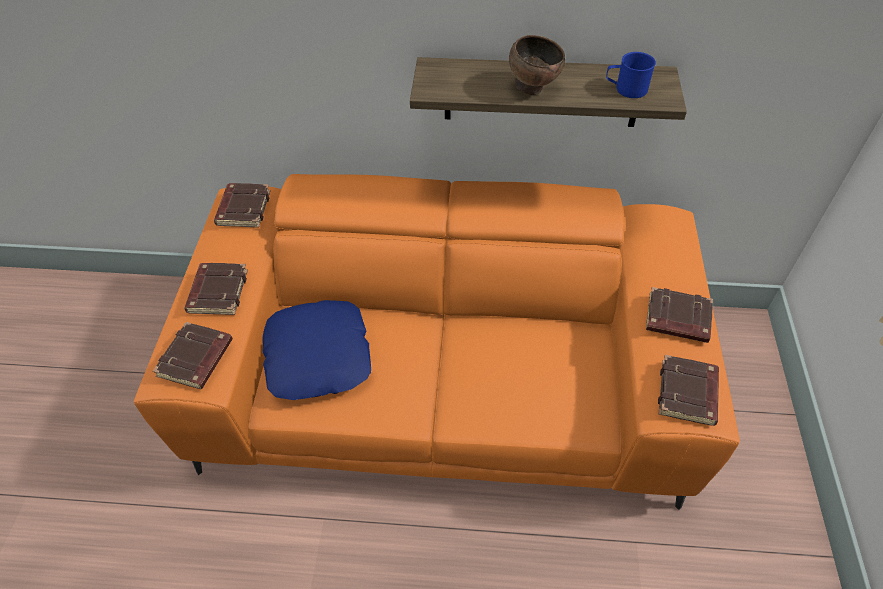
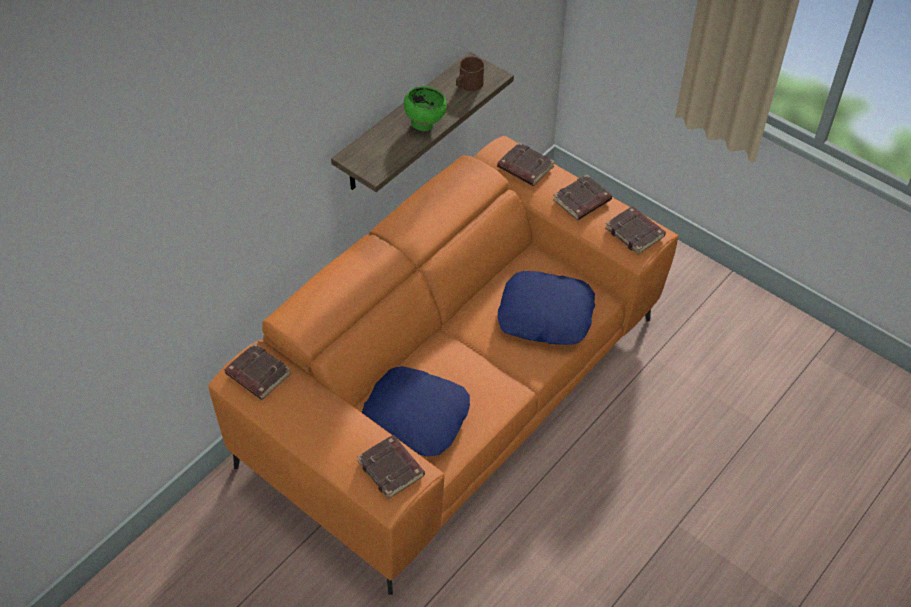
camera: 55 degrees left, 0 degrees up
(217, 291) = (335, 429): brown book -> brown book (524, 168)
(528, 389) = (545, 315): none -> blue pillow
(533, 88) = (424, 124): brown bowl -> green bowl
(626, 89) = (468, 85): blue mug -> brown mug

